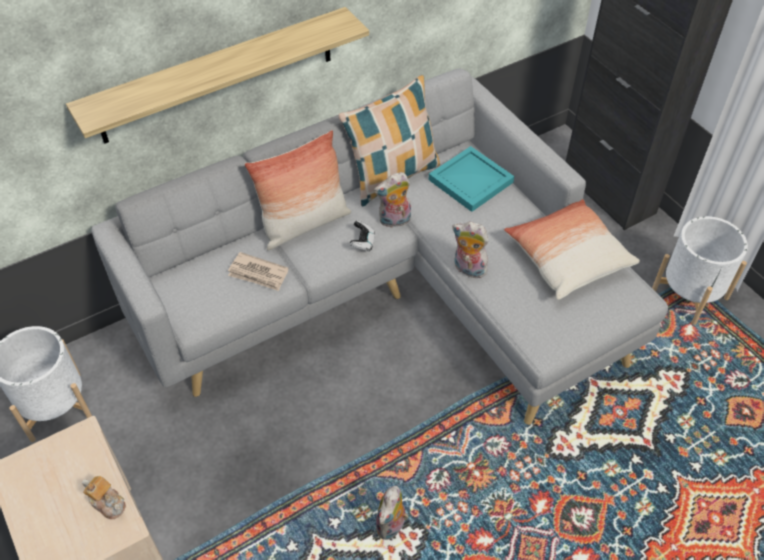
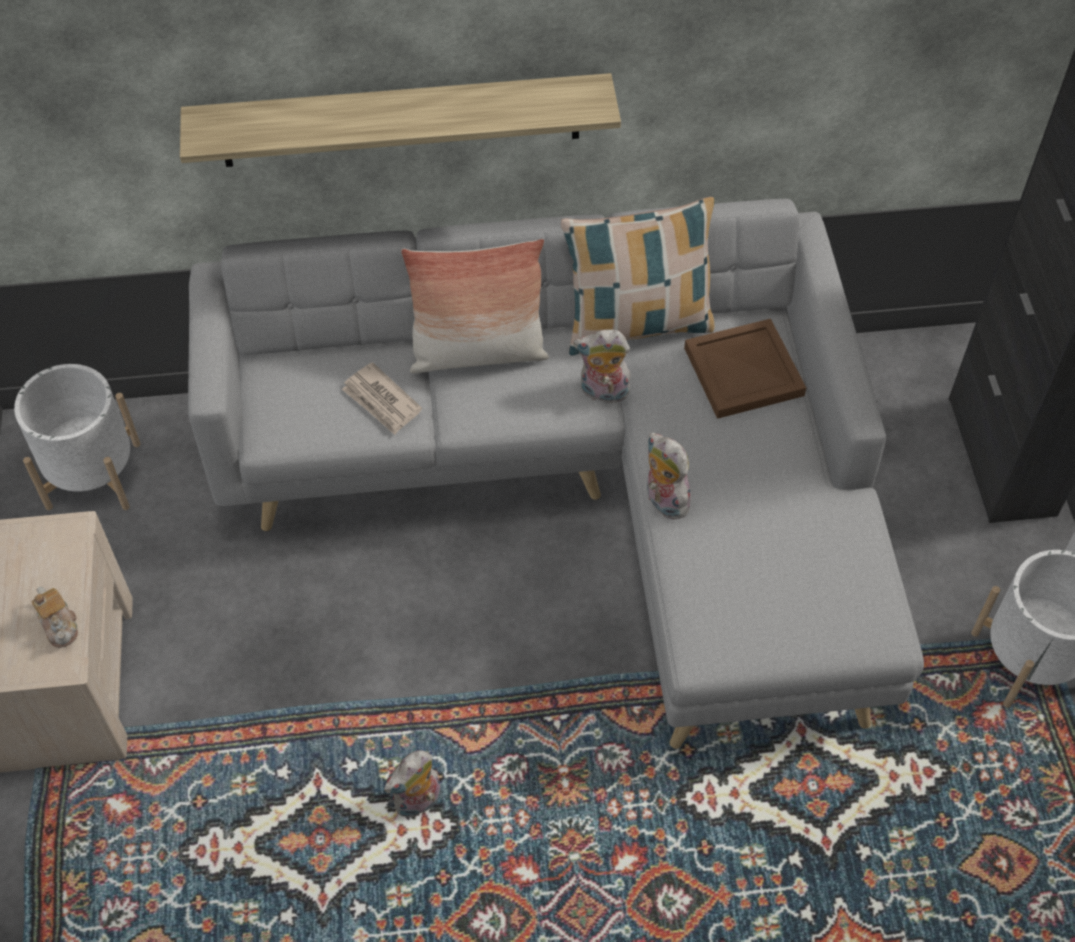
camera: 25 degrees right, 5 degrees up
(362, 242) = (541, 408): game controller -> none
(469, 181) = (741, 371): turquoise tray -> brown tray
(567, 259) = (811, 539): pillow -> none

